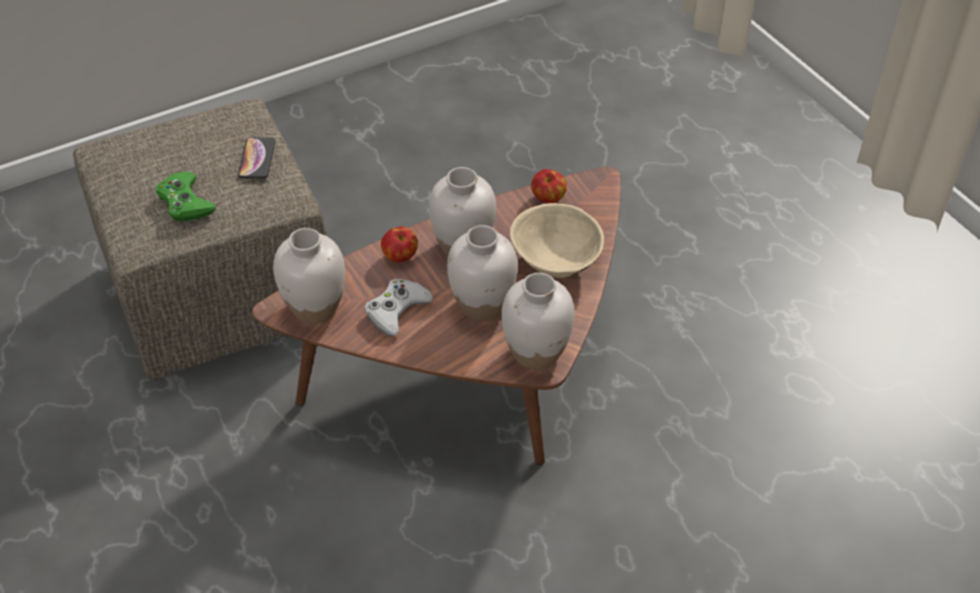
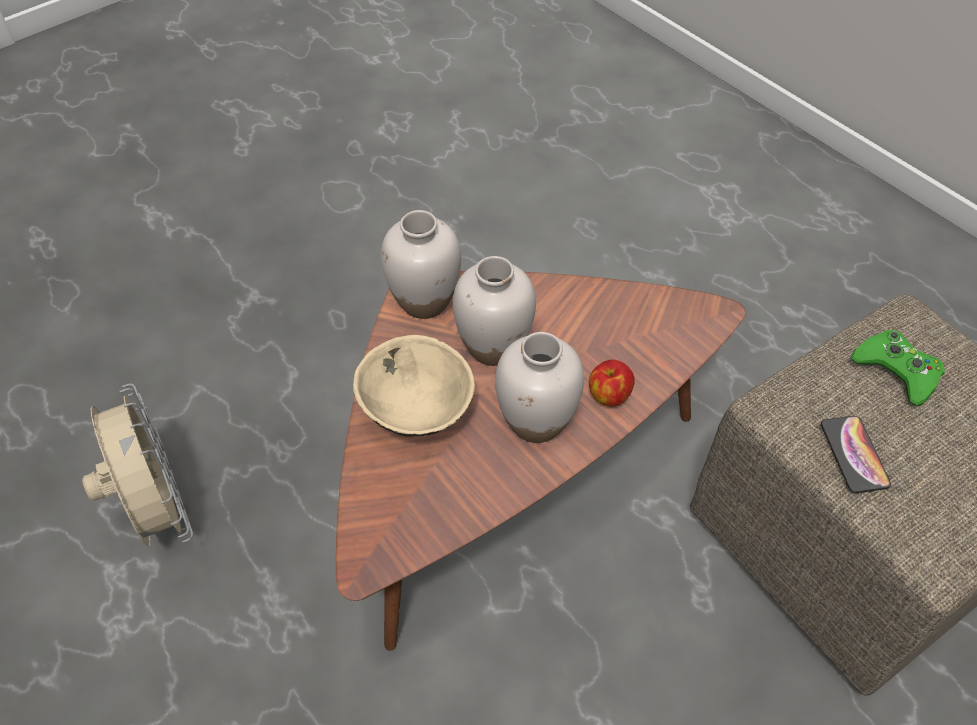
camera: 170 degrees right, 5 degrees up
(314, 308) = (678, 318): white vase -> none
(396, 310) = (587, 327): white game controller -> none
(548, 199) = (438, 517): apple -> none
(779, 390) = (159, 510): none -> beige fan

